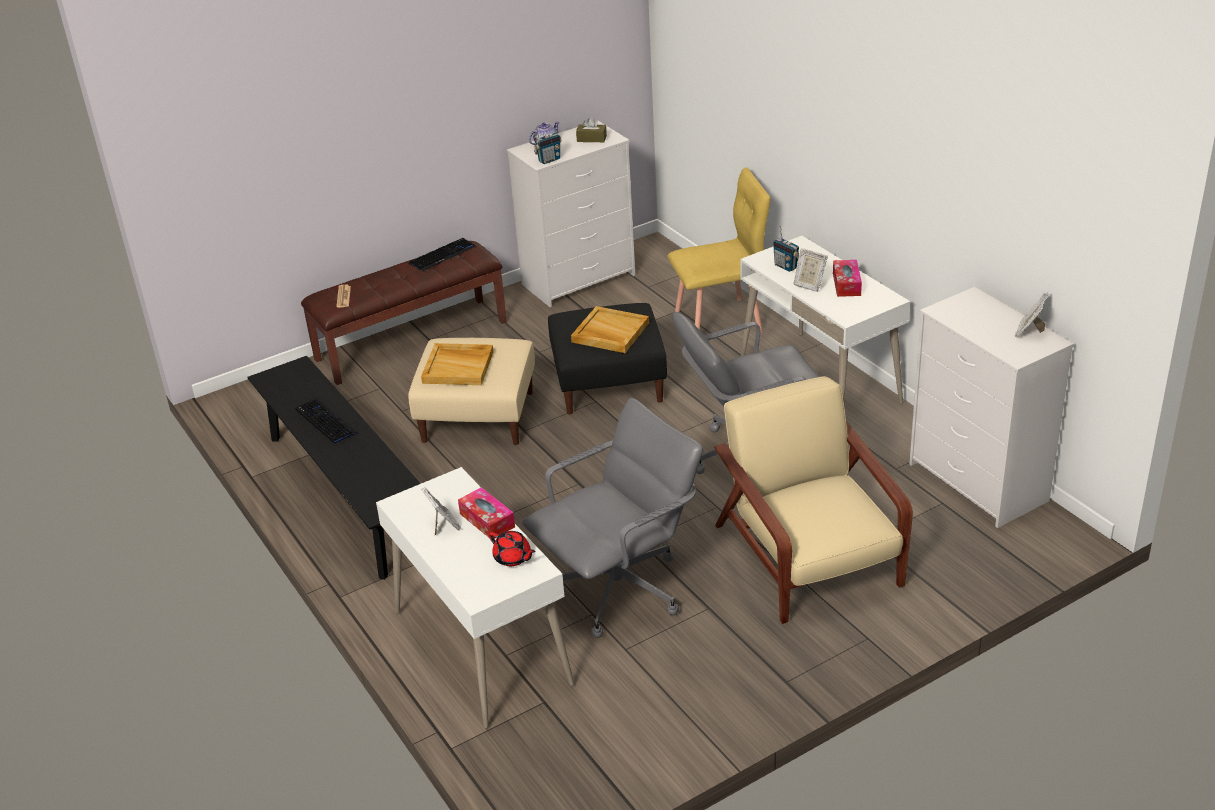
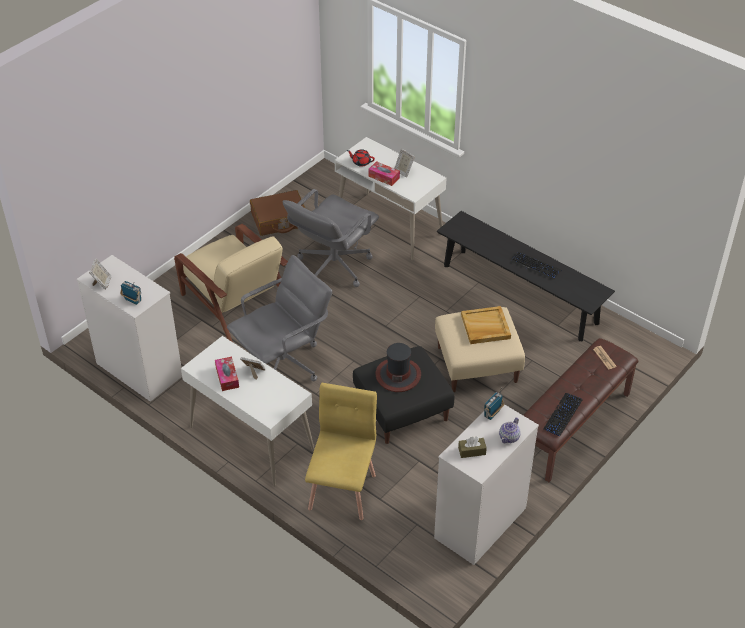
camera: 160 degrees right, 10 degrees up
(609, 332) = (398, 375): beige tray -> hat
(687, 703) = (279, 220): none -> brown suitcase
(719, 321) = (343, 491): yellow chair -> yellow chair turned 135 degrees clockwise
(786, 266) = (275, 389): radio -> radio (132, 300)

